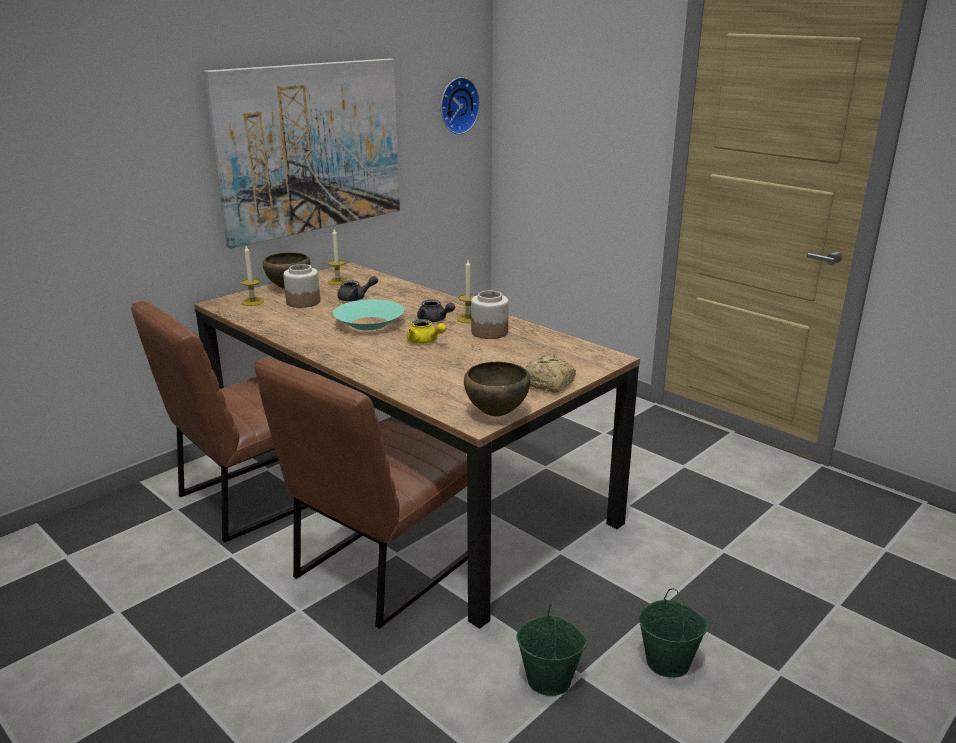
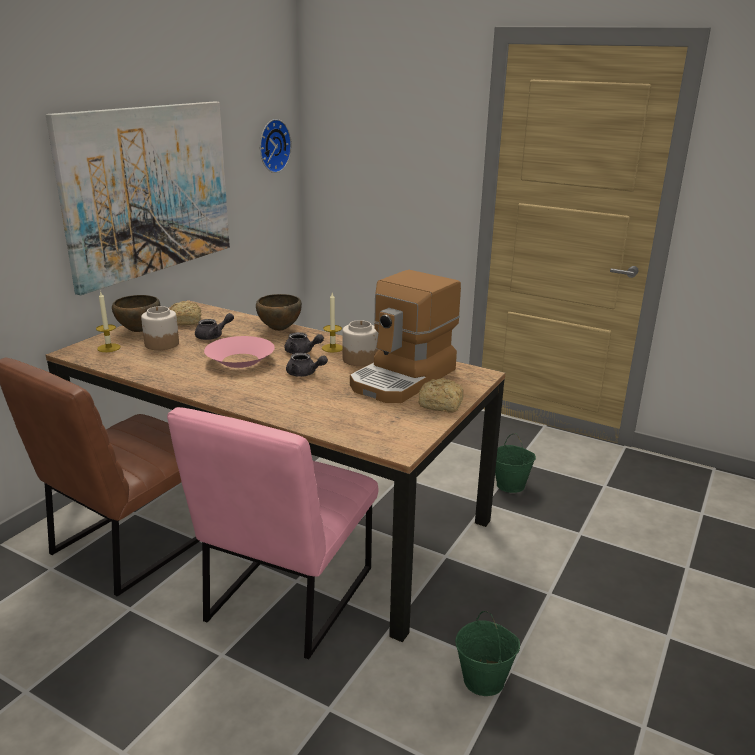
camera: 15 degrees left, 0 degrees up
(338, 282) = (186, 320): candle -> bread
(369, 323) = (240, 360): turquoise bowl -> pink bowl
(381, 567) = (287, 596): brown chair -> pink chair
(425, 341) = (304, 374): yellow teapot -> grey teapot
(496, 414) = (411, 439): brown bowl -> brown bowl (279, 329)
(524, 355) = (404, 378): none -> coffee machine
(668, 662) = (577, 643): green bucket -> green bucket (511, 485)

